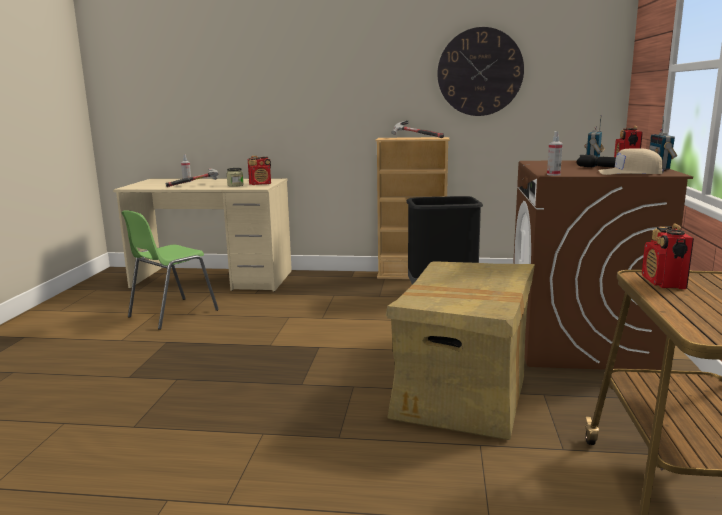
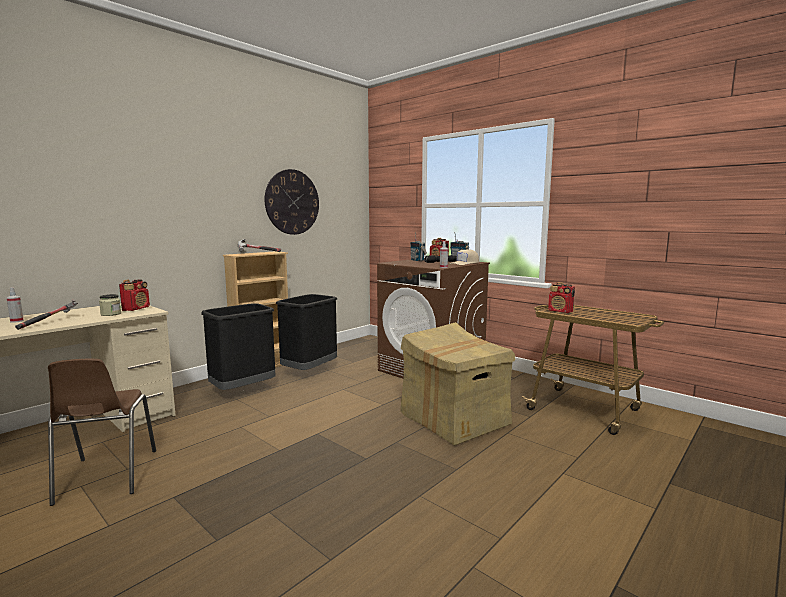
camera: 55 degrees left, 5 degrees down
(172, 313) = (106, 476): green chair -> brown chair
(353, 290) = (243, 390): none -> black trash can

